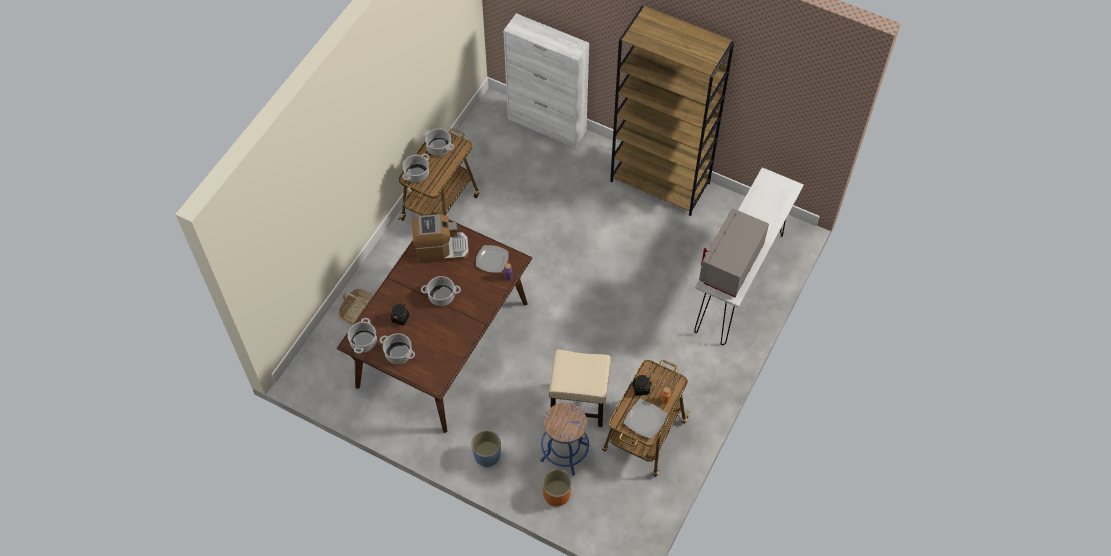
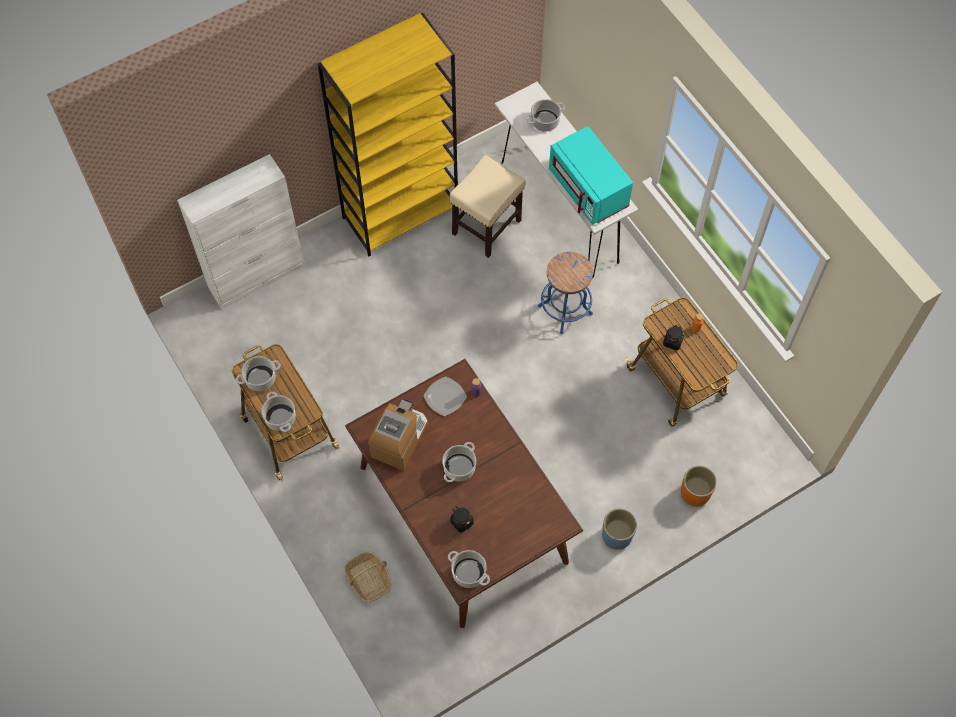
camera: 60 degrees left, 5 degrees up
(399, 353) = (504, 544): cooking pot -> cooking pot (545, 121)
(564, 452) = (654, 462): blue stool -> blue stool (565, 310)
(579, 404) = (609, 421): beige stool -> beige stool (487, 226)
(645, 419) = (708, 356): plate -> none
(660, 182) = (400, 213): brown bookcase -> yellow bookcase
(731, 265) = (589, 189): grey microwave -> turquoise microwave

